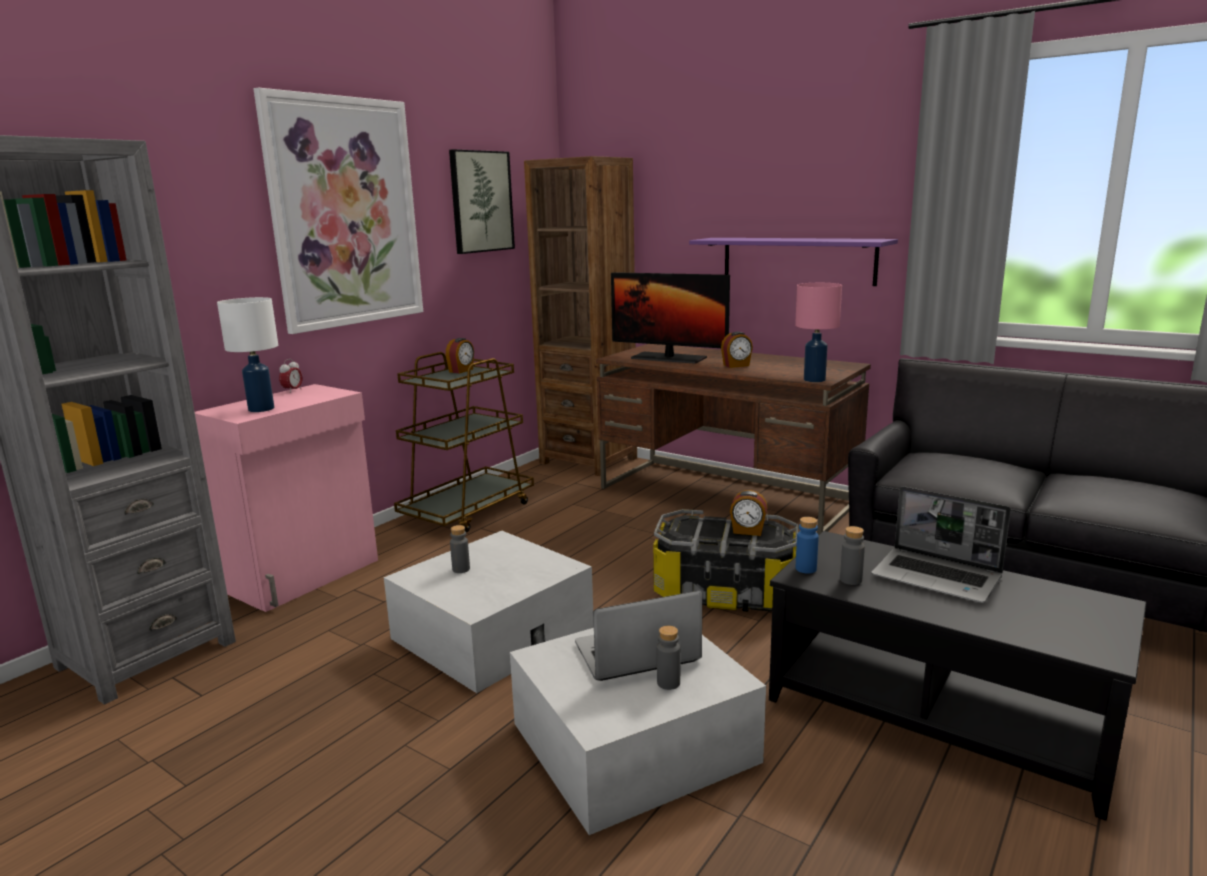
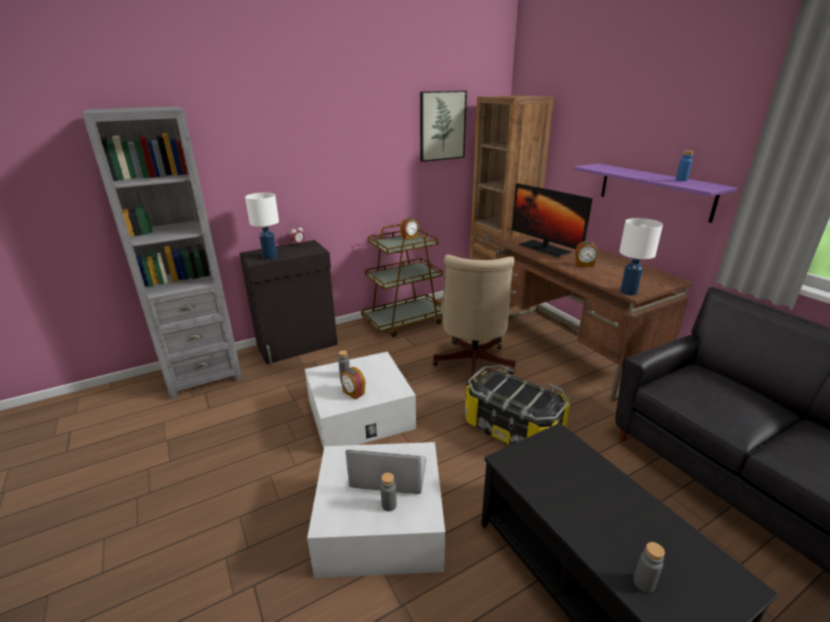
camera: 25 degrees right, 10 degrees up
(306, 576) = (298, 346): pink cabinet -> black cabinet
(345, 213) = (340, 137): picture -> none
(614, 540) = (472, 366): none -> beige office chair
(748, 531) = (531, 396): alarm clock -> alarm clock (353, 393)
(806, 569) = (517, 455): blue bottle -> blue bottle (681, 180)
(814, 380) = (628, 292): pink table lamp -> white table lamp
(850, 580) = (540, 477): grey bottle -> grey bottle (643, 583)
(938, 577) = (609, 498): laptop -> none

